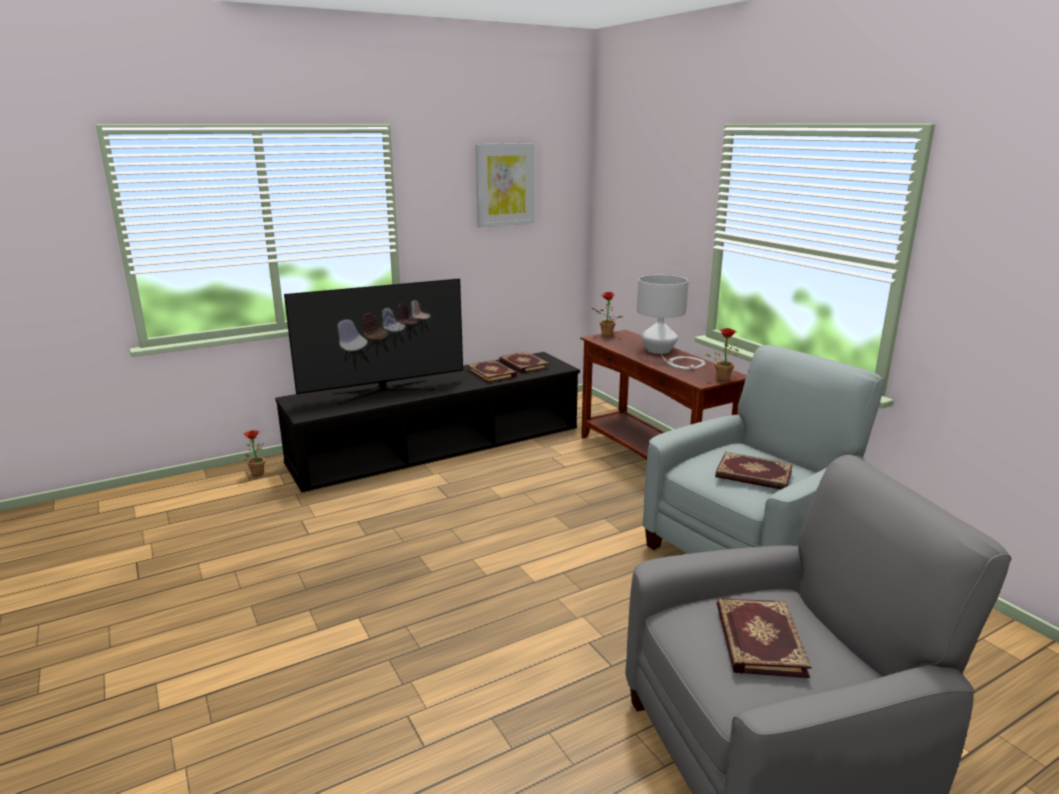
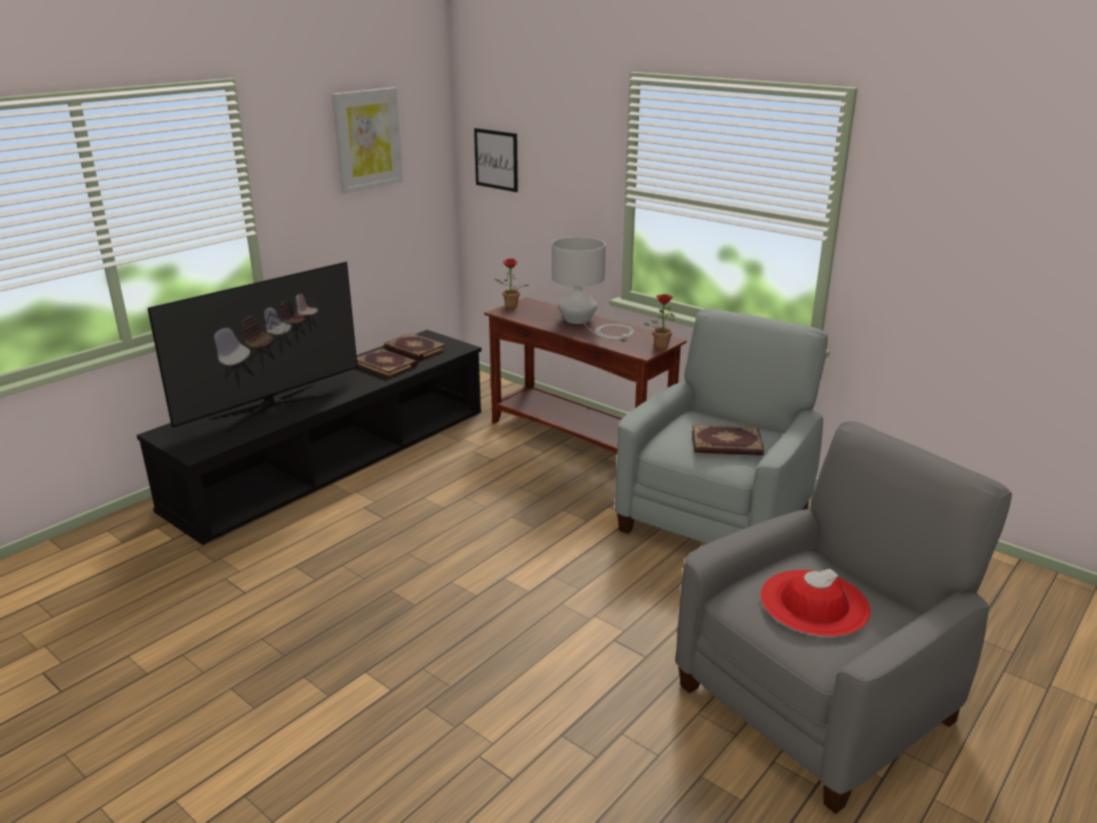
camera: 20 degrees left, 5 degrees up
(256, 473) = (126, 531): potted plant -> none
(617, 209) = (496, 159): none -> picture
(758, 640) = (814, 603): book -> red hat

